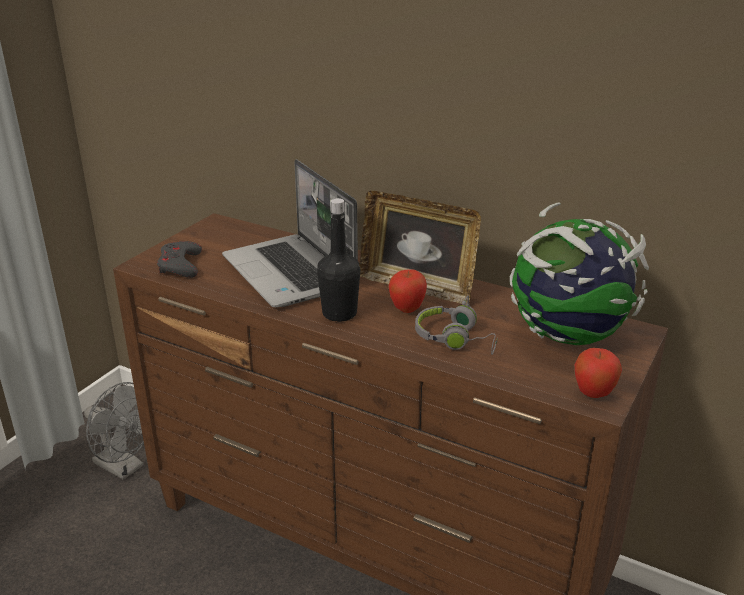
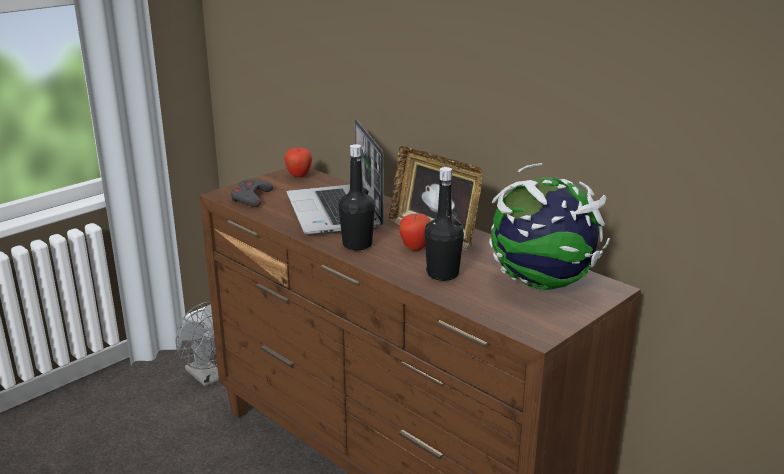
camera: 15 degrees right, 5 degrees down
(456, 339) = (442, 274): grey headphones -> black bottle
(593, 394) = (535, 327): apple -> apple (299, 176)

